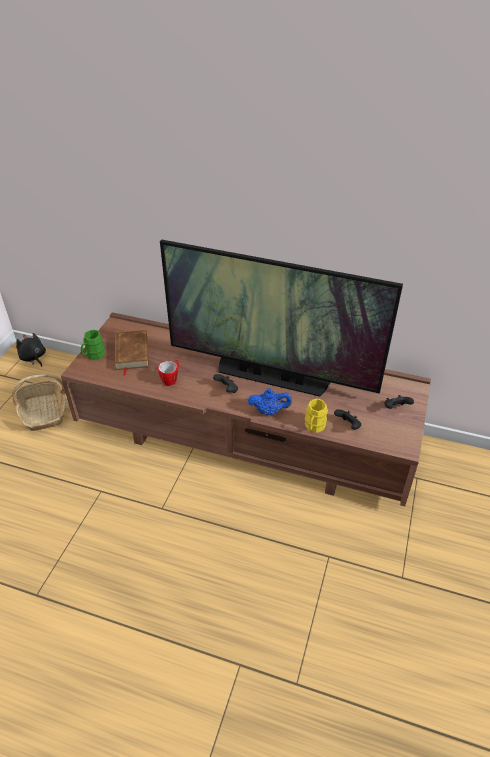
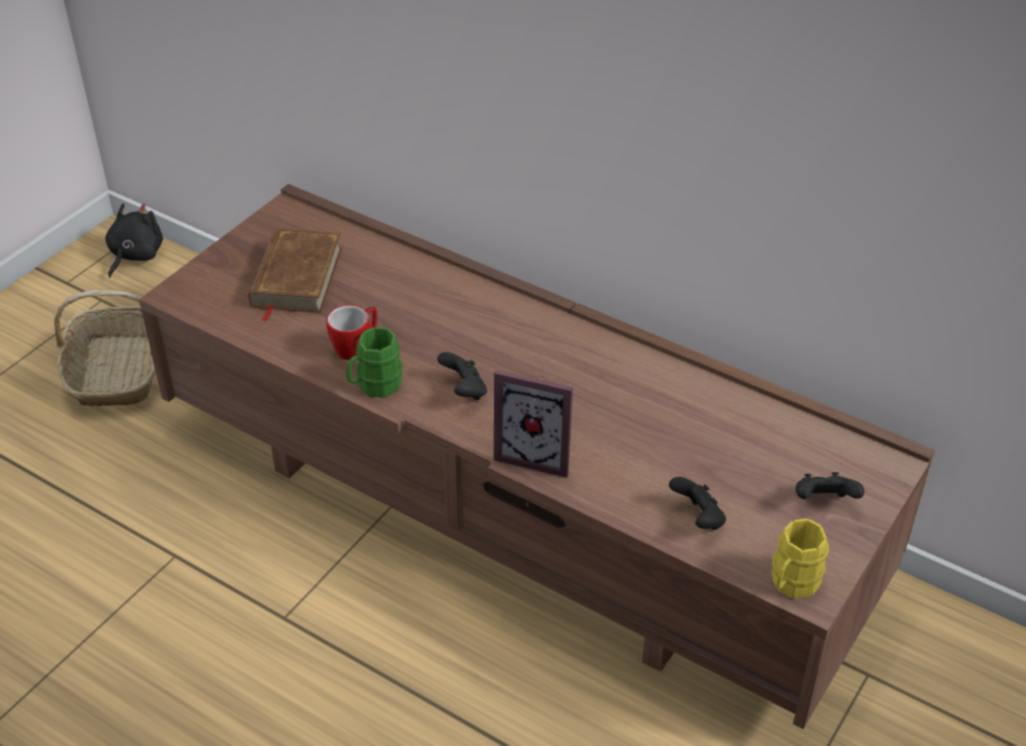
camera: 15 degrees right, 0 degrees up
(33, 358) = (134, 255): black plush toy -> black plush toy turned 45 degrees clockwise
(93, 355) = (218, 268): green mug -> green mug (374, 385)
(269, 411) = (536, 453): blue teapot -> picture frame
(271, 376) = (571, 380): television -> none
(314, 427) = (621, 506): yellow mug -> yellow mug (791, 583)

